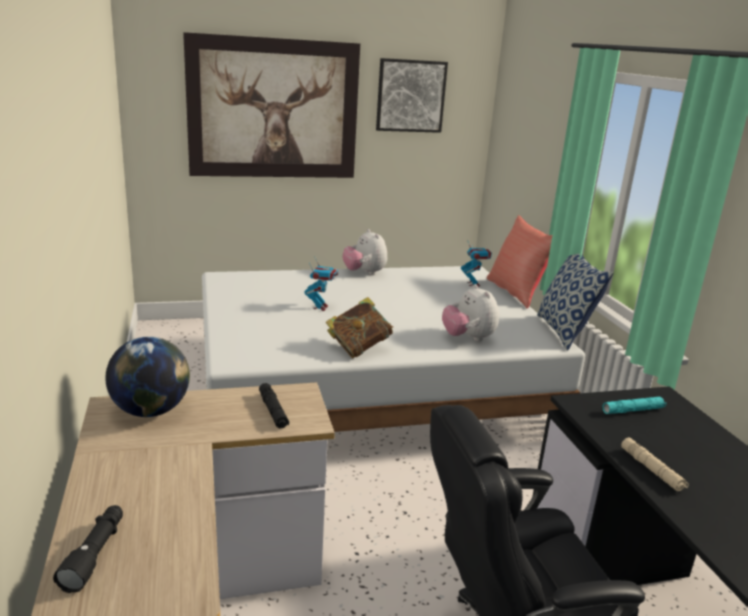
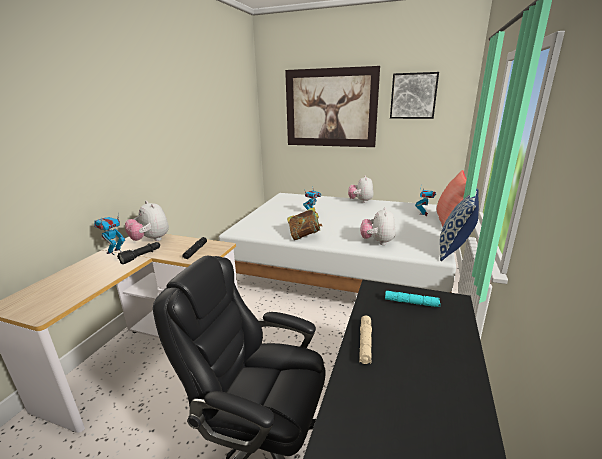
camera: 35 degrees right, 0 degrees up
(95, 554) = (46, 287): black flashlight -> black flashlight (141, 256)
(115, 451) = (114, 252): none -> toy robot
(151, 411) = (151, 240): globe -> plush toy

